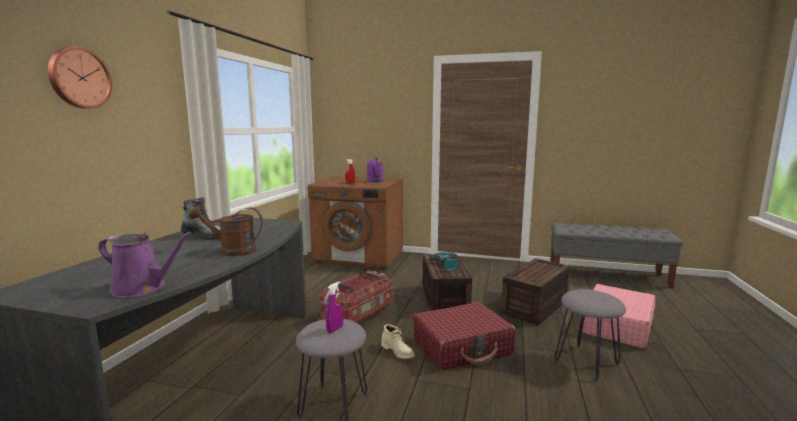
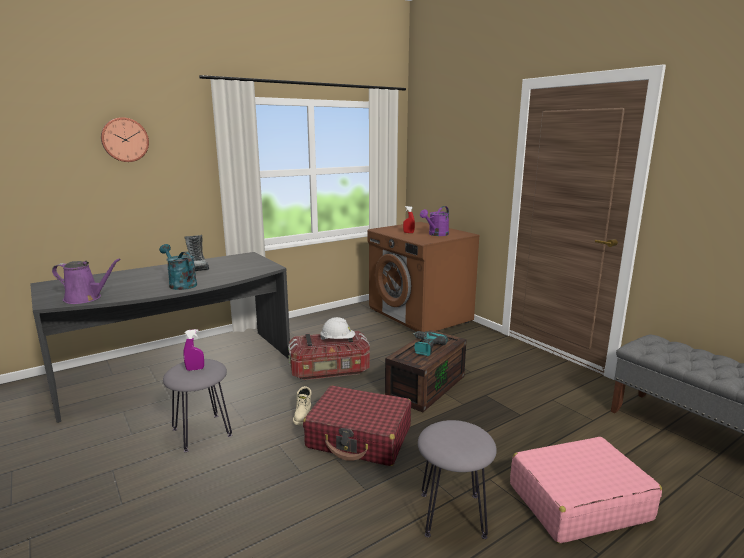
camera: 40 degrees right, 5 degrees up
(142, 288) = (86, 298): purple watering can -> purple watering can turned 45 degrees counterclockwise
(232, 251) = (180, 284): brown watering can -> turquoise watering can
(364, 281) = (338, 340): none -> white hard hat
(536, 307) = (512, 435): brown storage box -> none

